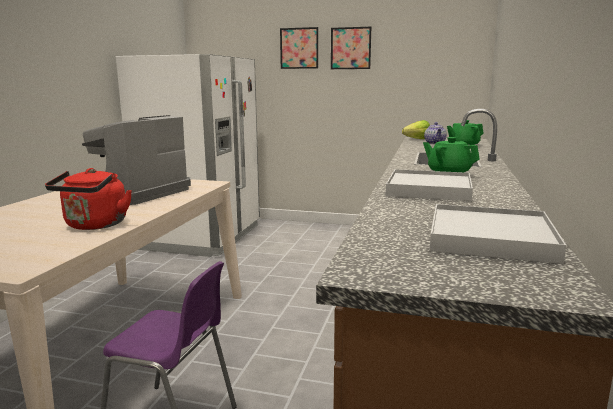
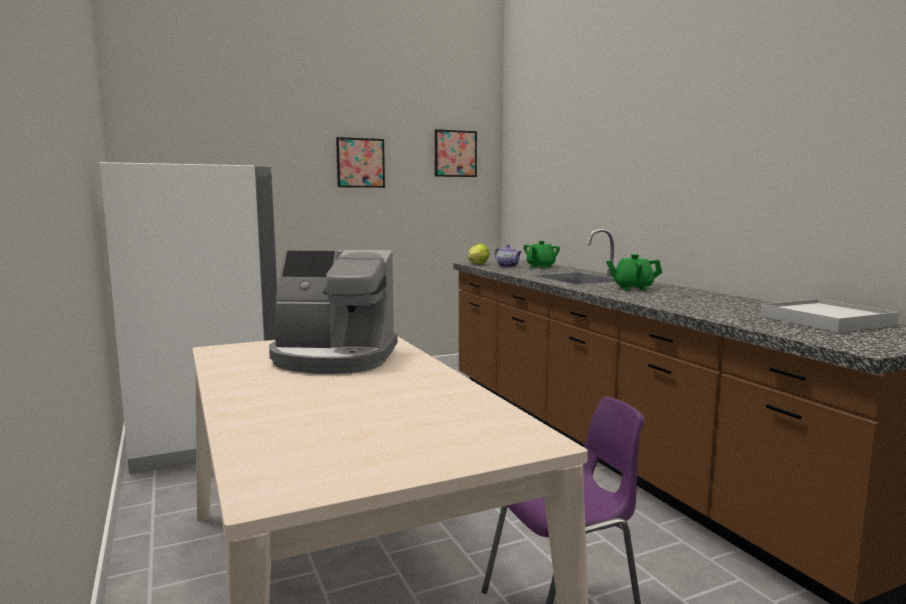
camera: 40 degrees left, 5 degrees down
(94, 226) = (434, 394): red kettle -> none
(137, 193) = (334, 358): coffee machine -> coffee machine turned 75 degrees counterclockwise
(299, 48) = (295, 160): picture -> picture (455, 153)
(429, 189) = (674, 300): white tray -> none

